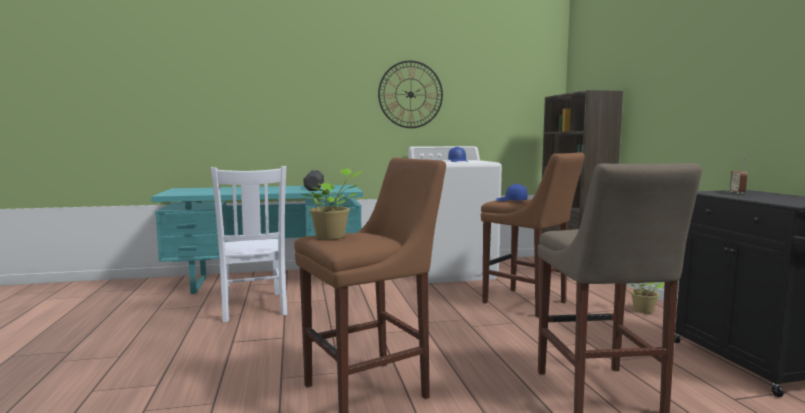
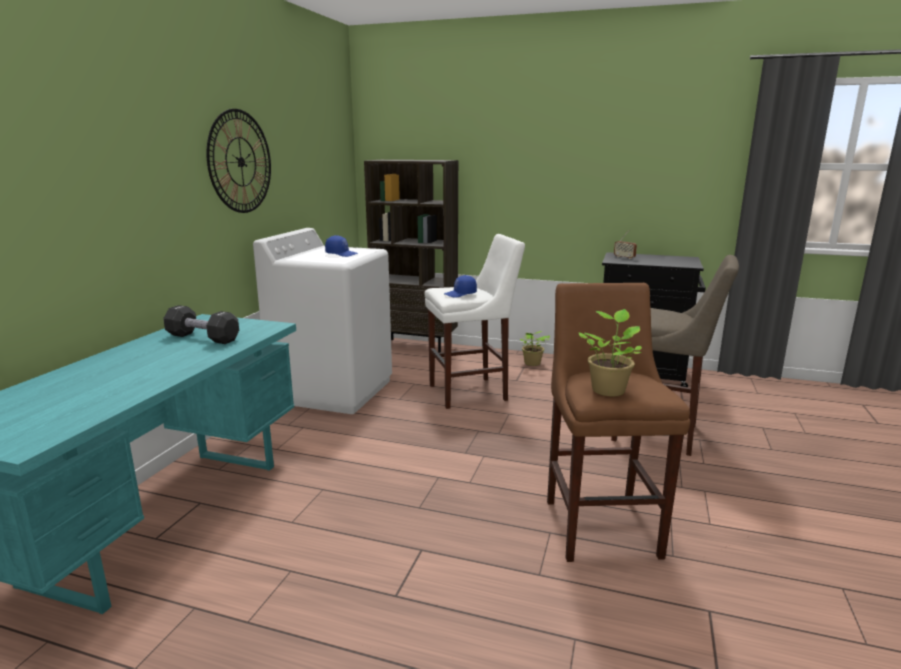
camera: 60 degrees left, 10 degrees up
(253, 307) = (276, 553): white chair -> none
(528, 303) = (472, 392): brown stool -> white stool

